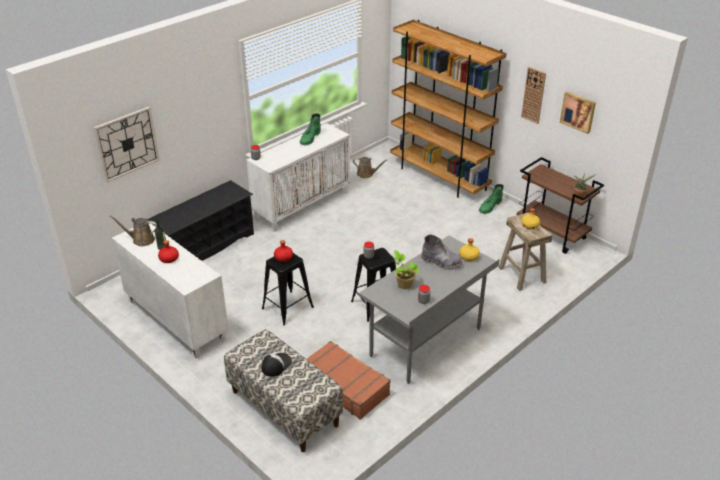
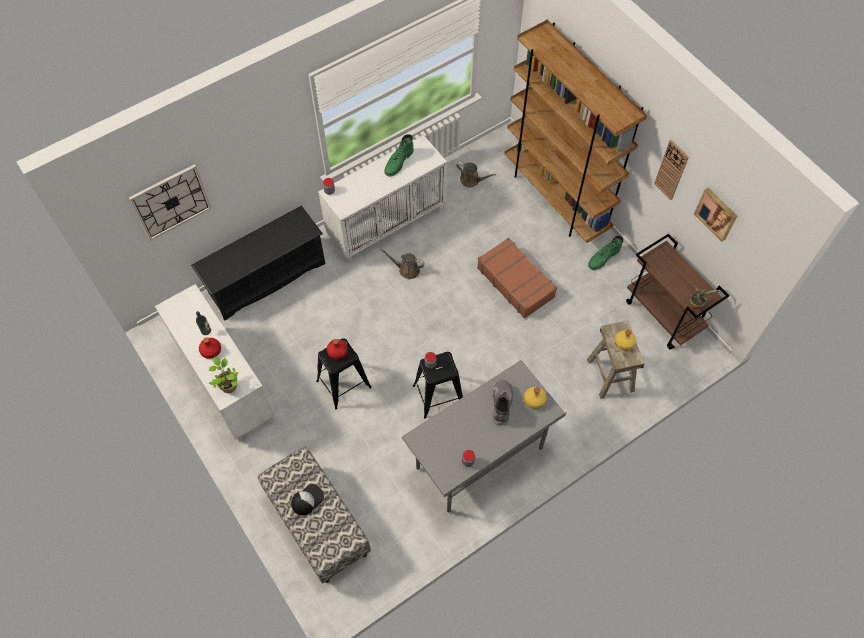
camera: 10 degrees right, 25 degrees up
(141, 240) = (185, 315): brown watering can -> brown watering can (407, 270)
(345, 386) = (383, 504): brown suitcase -> brown suitcase (516, 282)
(404, 284) = (453, 432): potted plant -> potted plant (228, 385)
(441, 262) = (501, 404): grey boot -> grey boot turned 120 degrees counterclockwise

